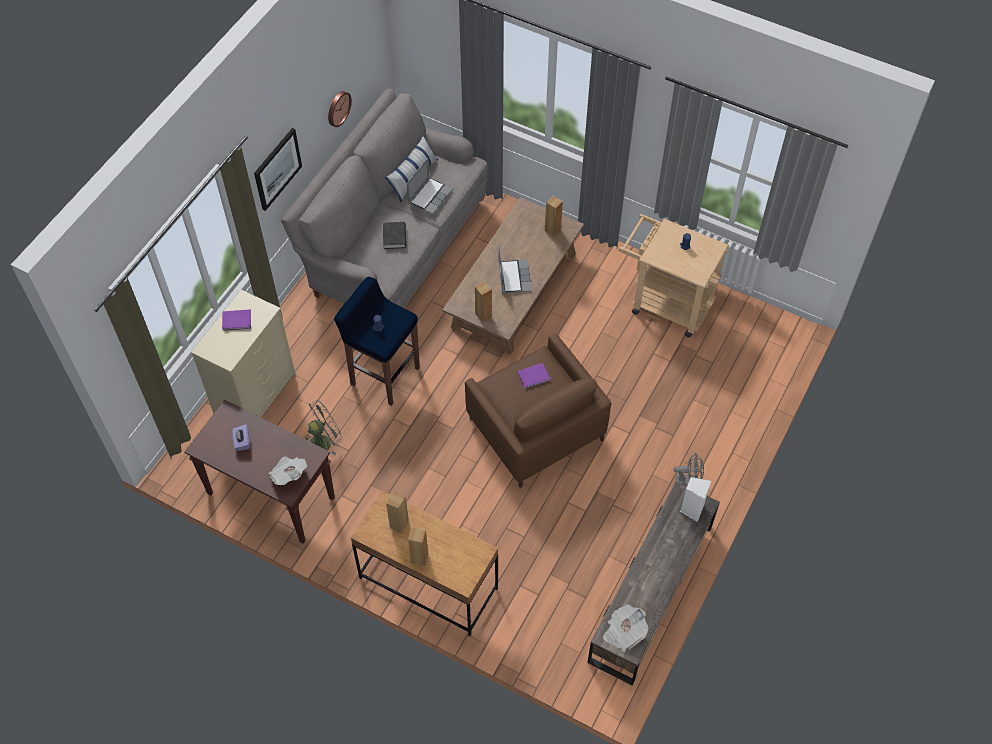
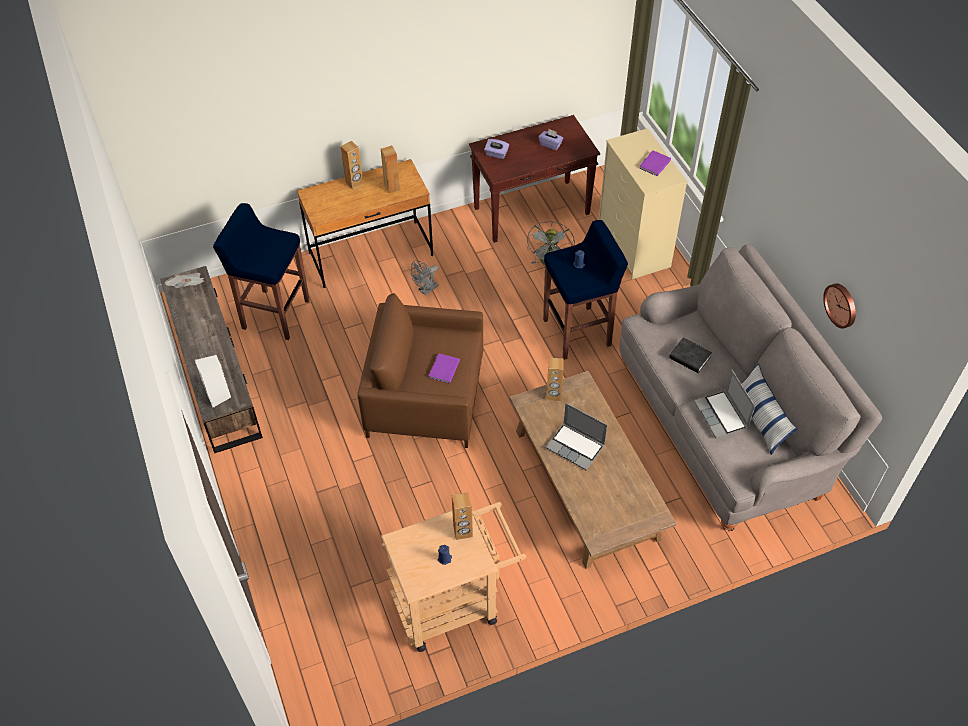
camera: 130 degrees right, 5 degrees down
(277, 169) = (776, 205): picture -> none
(289, 474) = (496, 154): newspaper -> purple tissue box
(552, 230) = (606, 520): brown speaker -> brown speaker (463, 532)
(557, 602) = (275, 314): none -> blue stool
(688, 480) = (267, 469): grey fan -> grey fan (426, 290)

